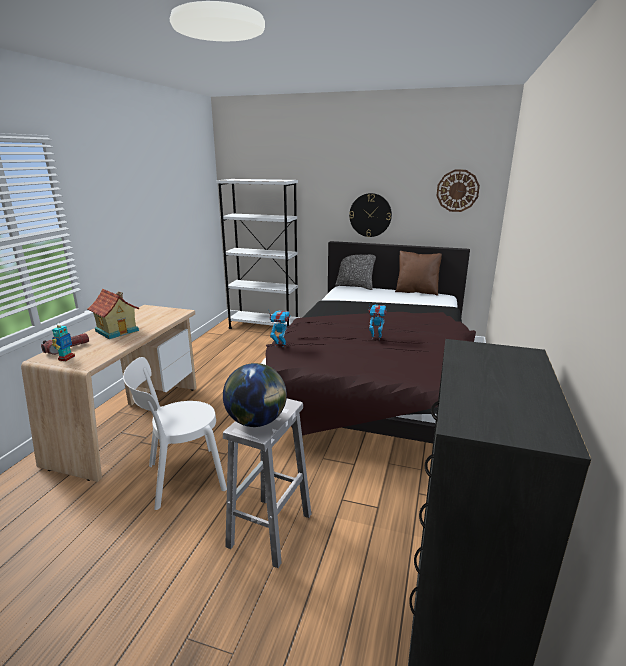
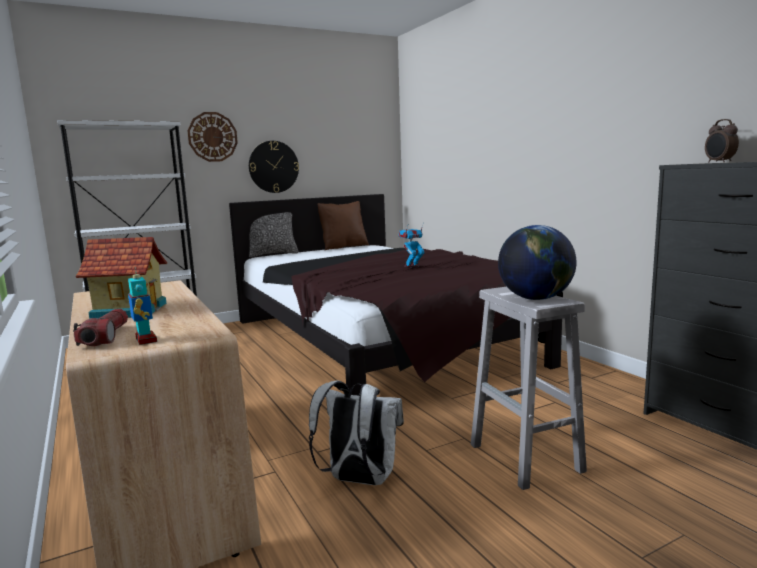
camera: 45 degrees left, 10 degrees down
(181, 478) = (358, 480): white chair -> white backpack
(280, 345) = (344, 288): toy robot -> none
(457, 190) = (359, 135): wall clock -> wall clock (212, 137)
(531, 357) = (719, 162): none -> alarm clock

